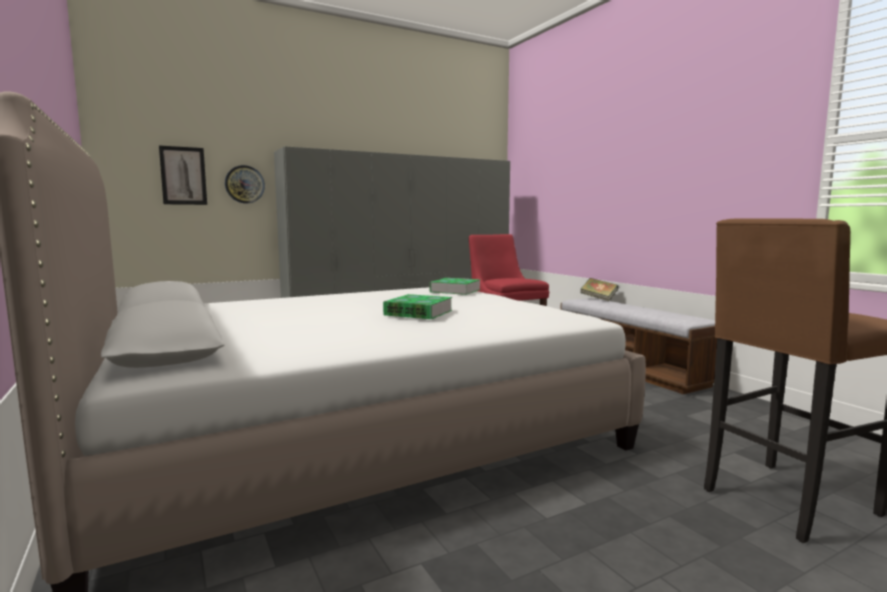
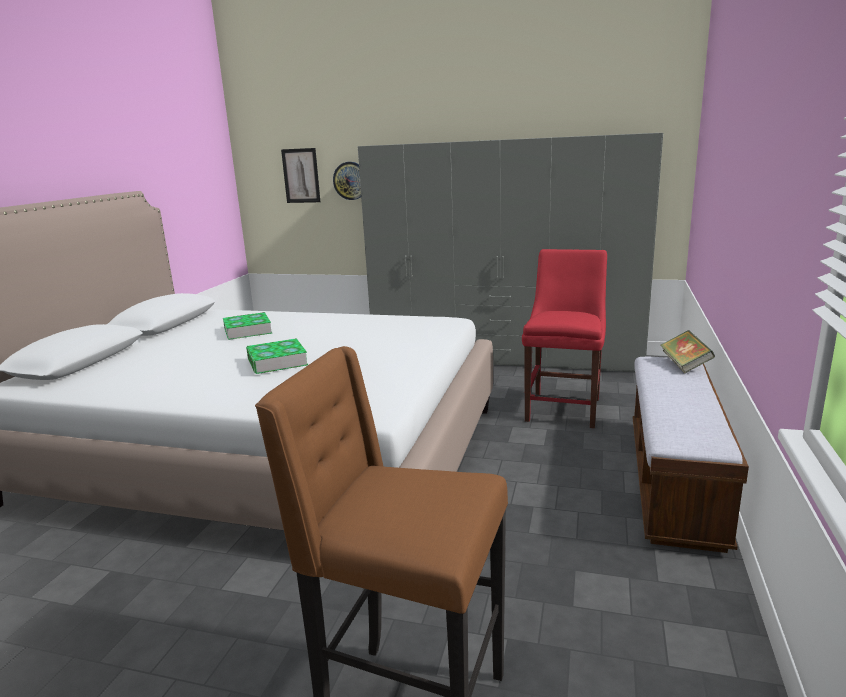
camera: 45 degrees right, 10 degrees up
(455, 290) = (423, 330): book -> book (247, 330)

